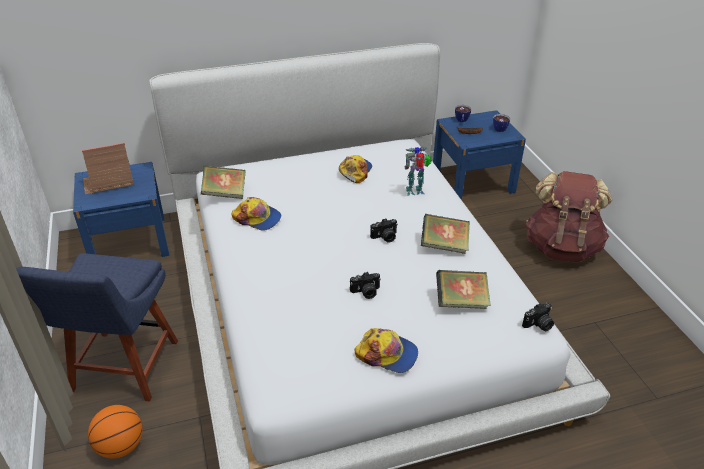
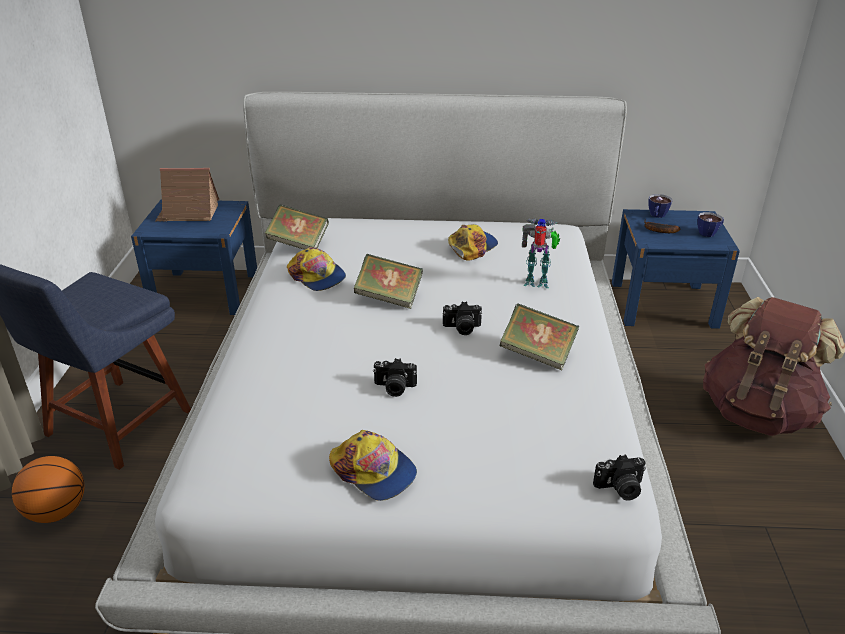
camera: 20 degrees right, 5 degrees down
(461, 302) = (519, 430): book -> book (389, 298)

